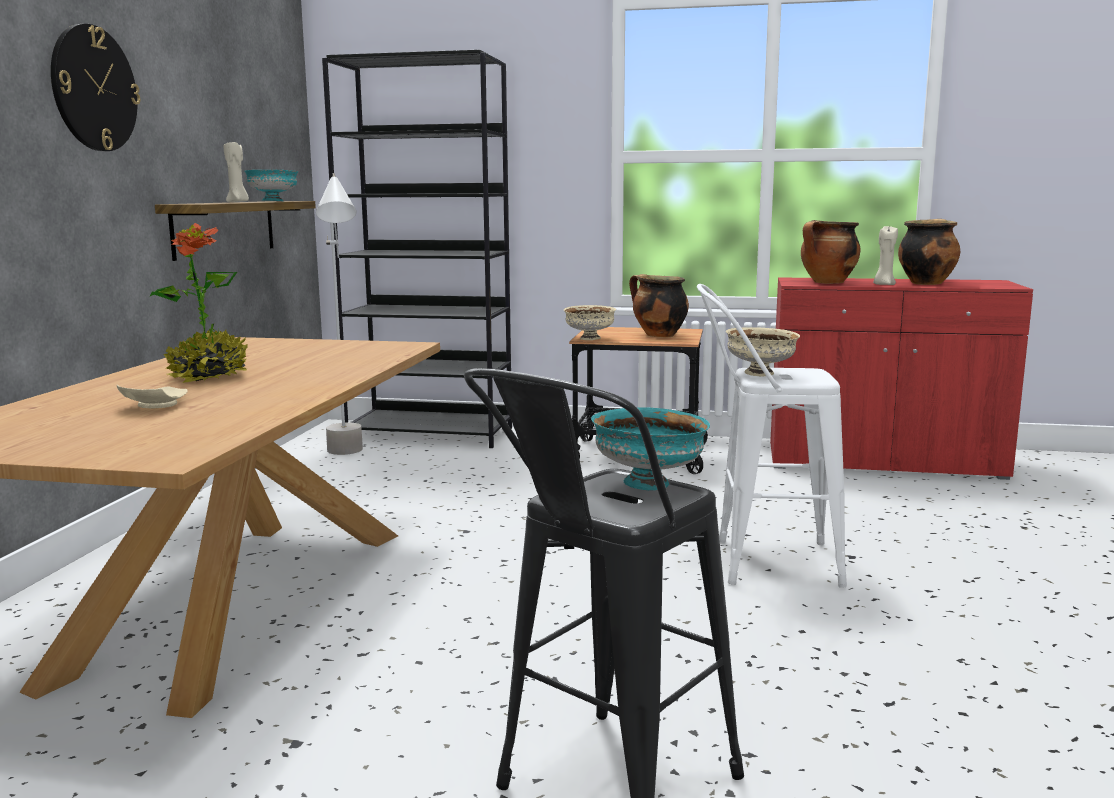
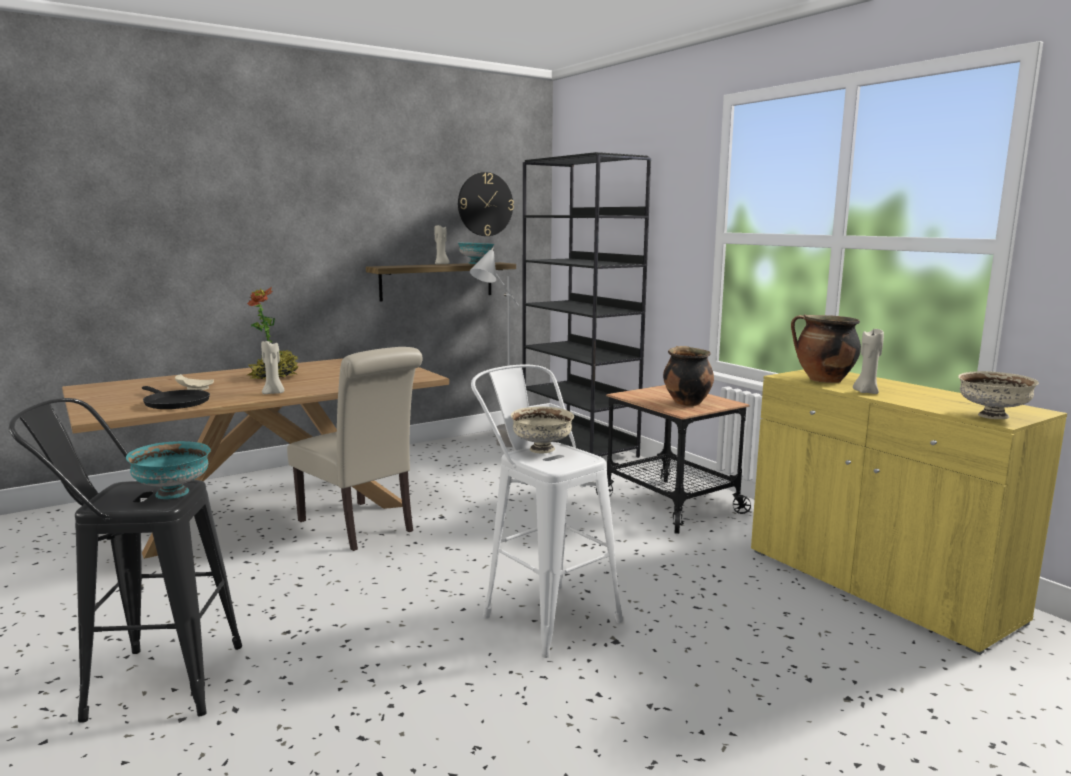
camera: 45 degrees right, 0 degrees up
(94, 88) = (317, 199): wall clock -> wall clock (485, 204)
(212, 421) = (174, 403): none -> black frying pan
(306, 387) = (274, 393): none -> beige candle
(404, 571) = (360, 527): none -> beige chair
(590, 339) = (626, 395): beige bowl -> beige bowl (993, 416)
(883, 462) = (877, 585): red cabinet -> yellow cabinet
(926, 283) = (926, 399): cooking pot -> none

